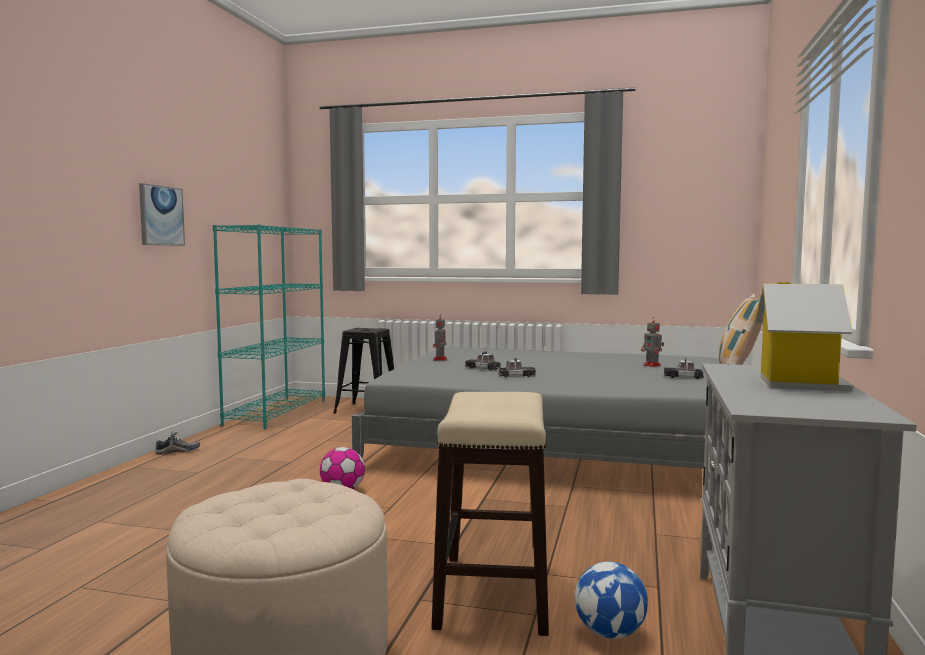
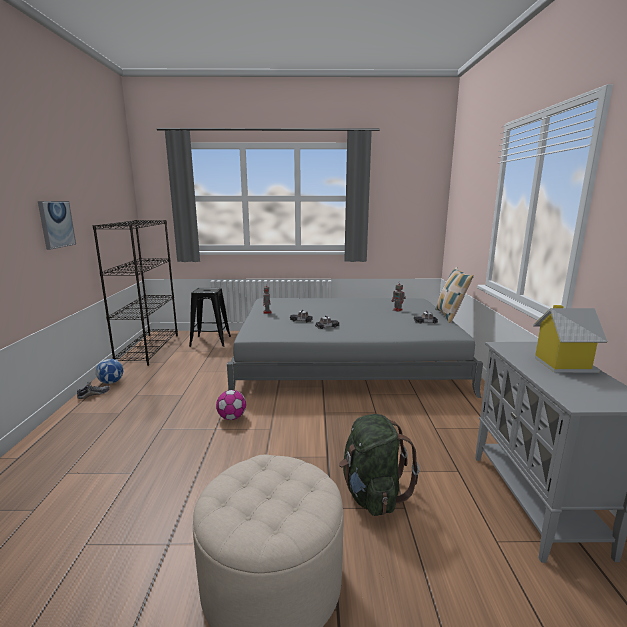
camera: 15 degrees left, 10 degrees up
(276, 412) = (148, 349): turquoise bookcase -> black bookcase
(493, 593) = (372, 494): stool -> green backpack
(609, 633) = (452, 514): football -> football (111, 382)

